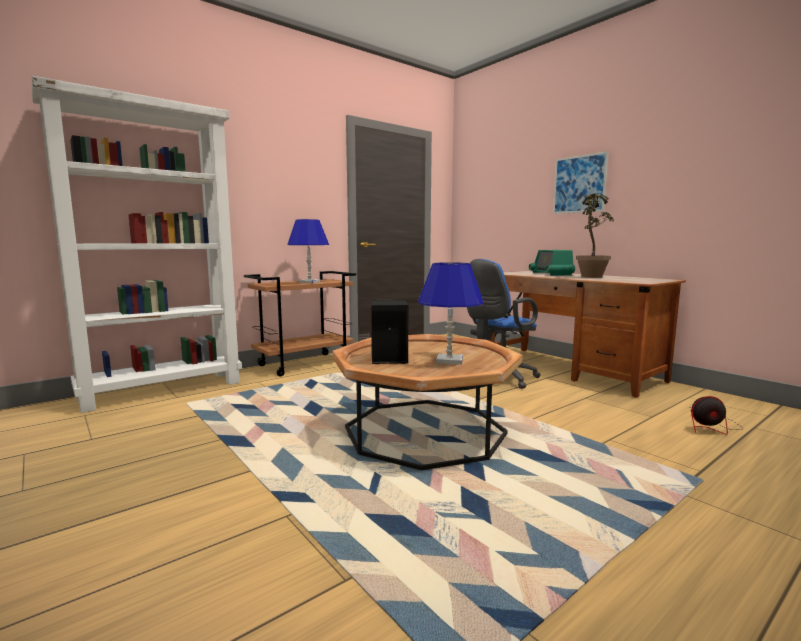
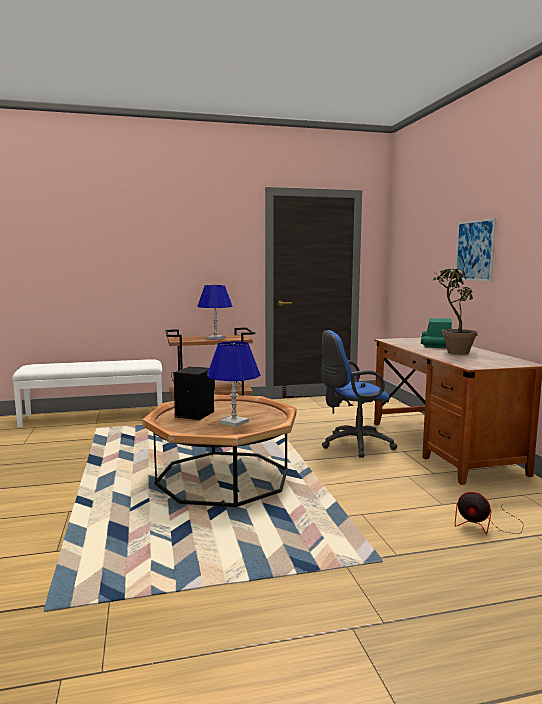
camera: 25 degrees right, 0 degrees up
(163, 390) = (94, 416): white bookcase -> white bench

